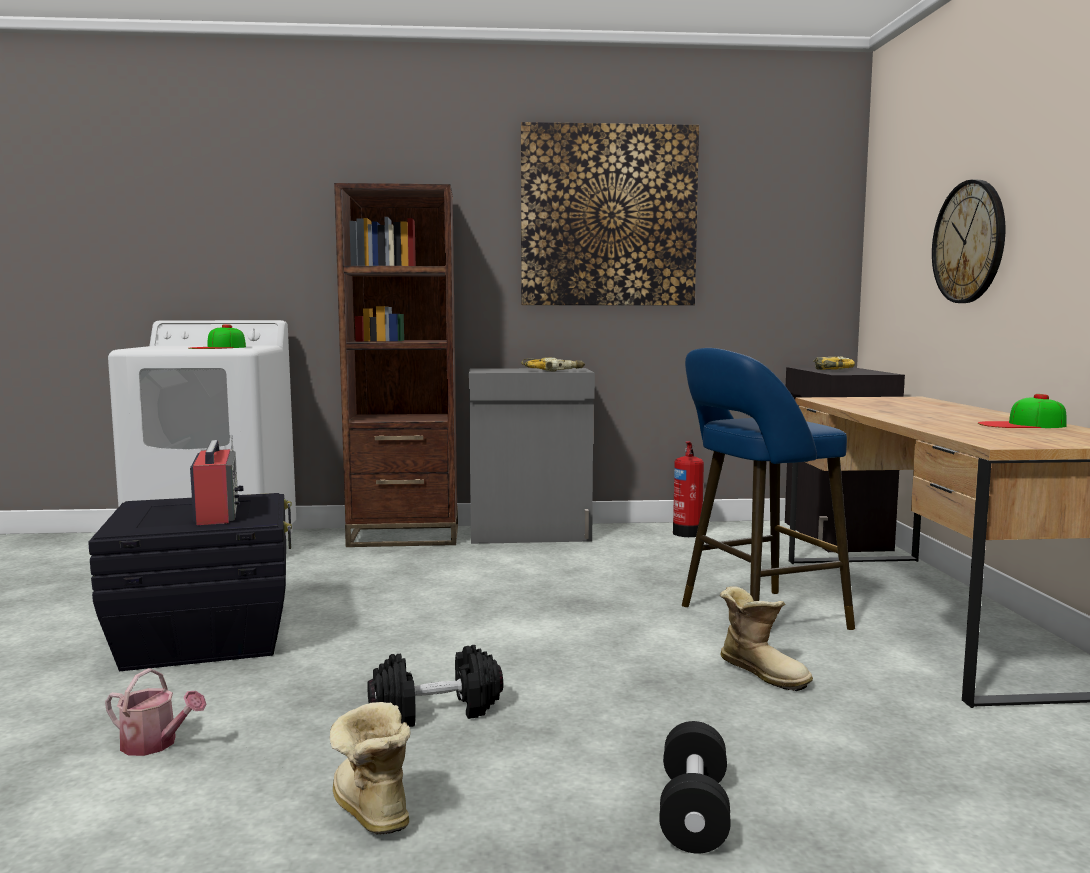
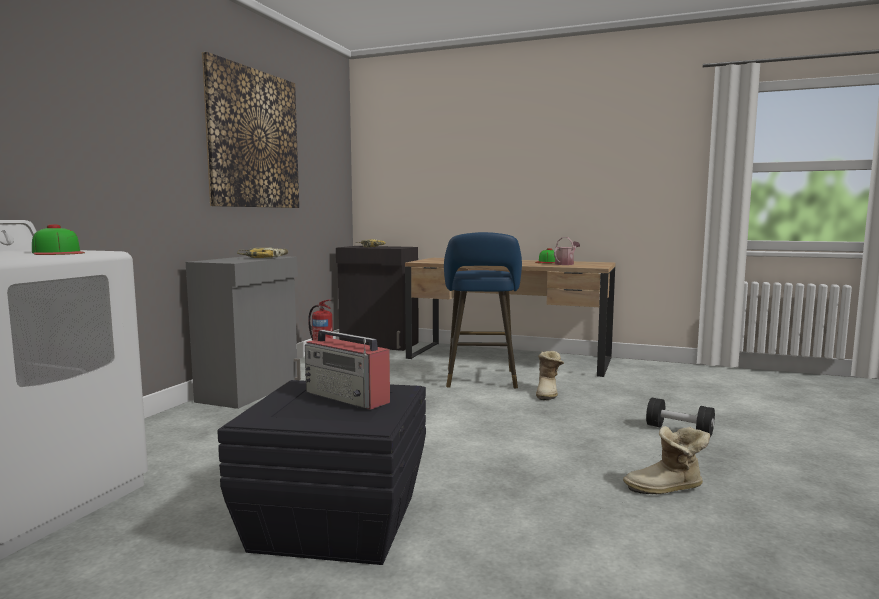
camera: 65 degrees left, 0 degrees up
(155, 744) = (553, 548): watering can -> watering can (565, 264)
(217, 512) = (348, 397): radio -> radio turned 150 degrees counterclockwise
(404, 536) = (171, 424): brown bookcase -> none
(436, 711) = (551, 459): black dumbbell -> none
(763, 672) = (548, 393): boot -> boot turned 120 degrees clockwise
(969, 242) = (462, 178): wall clock -> none

